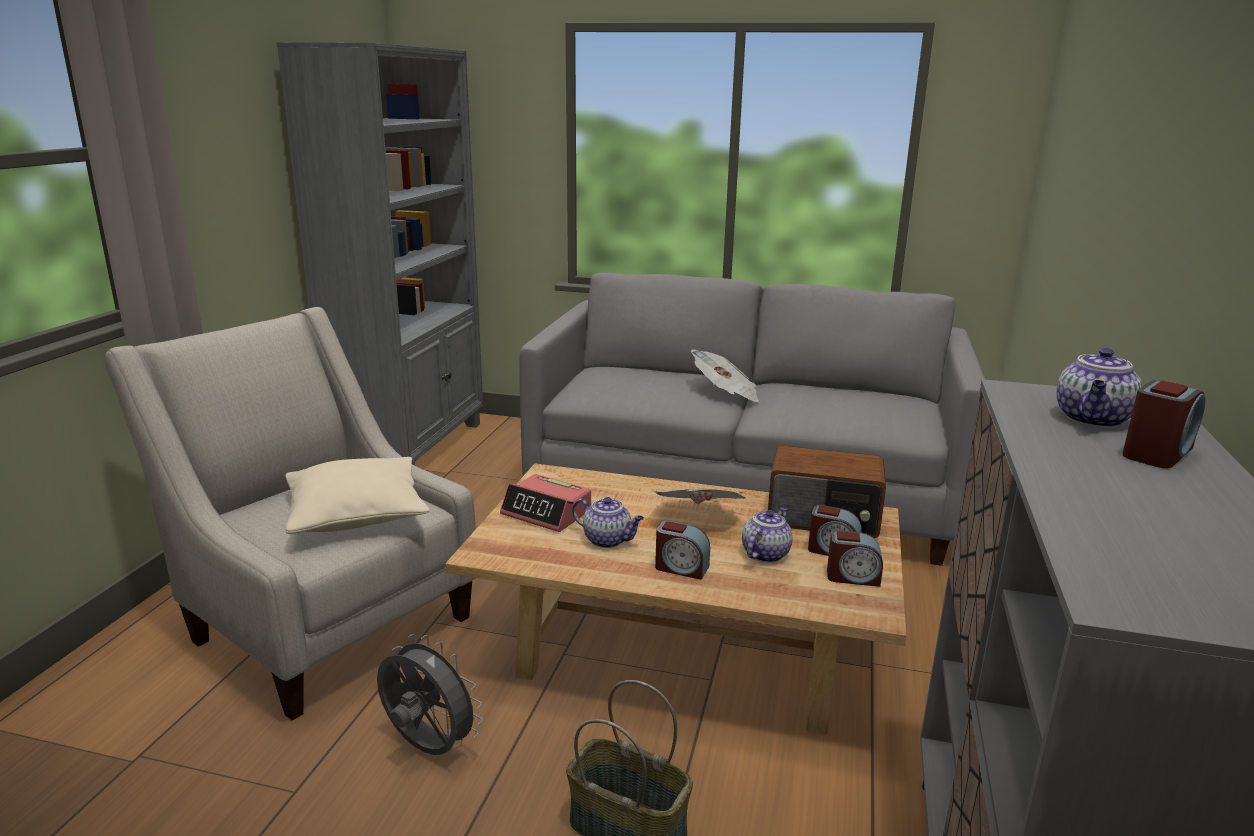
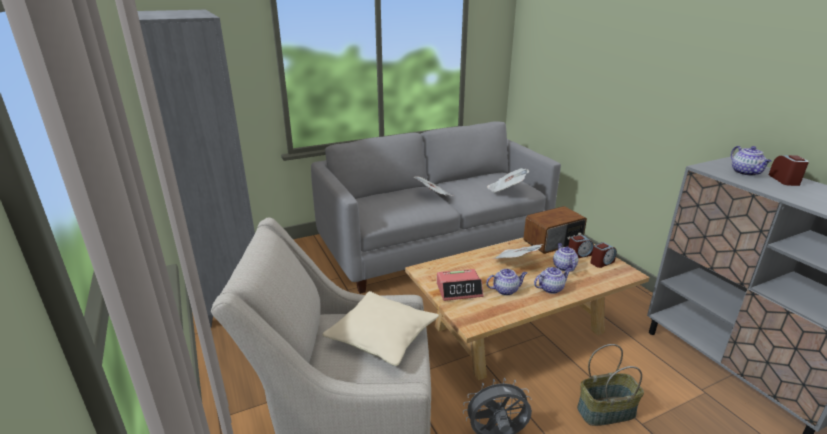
camera: 40 degrees left, 5 degrees up
(681, 568) = (551, 288): alarm clock -> teapot
(862, 418) = (506, 190): none -> newspaper

